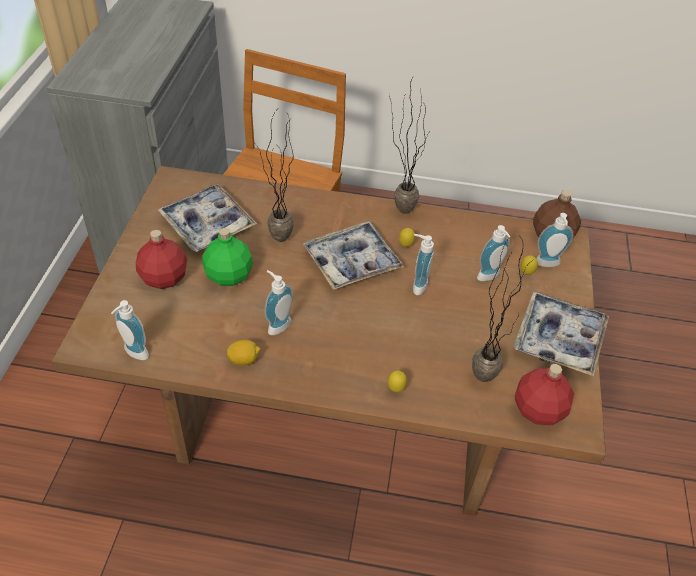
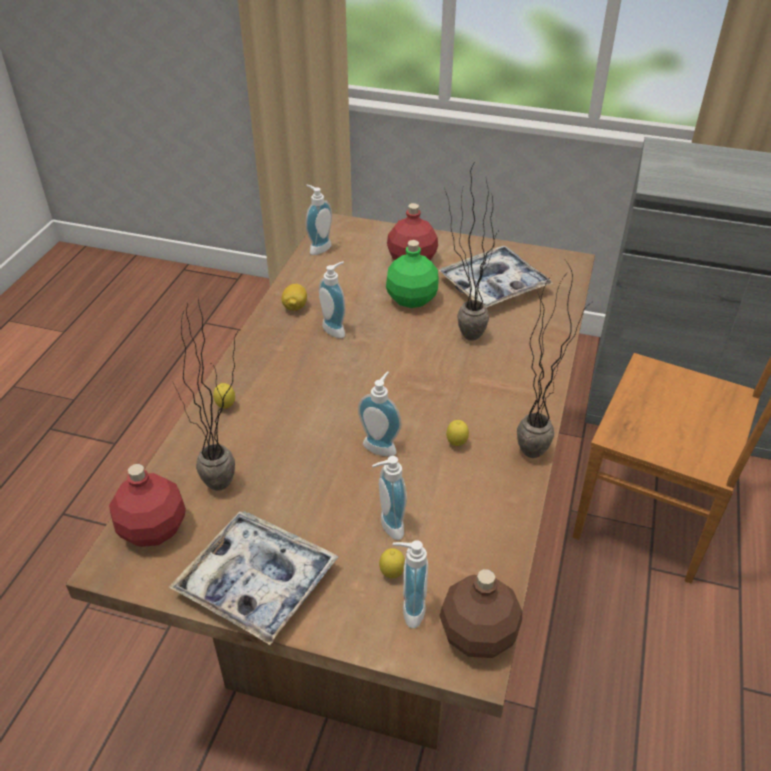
camera: 100 degrees right, 5 degrees down
(352, 262) = (428, 391): tray -> none

